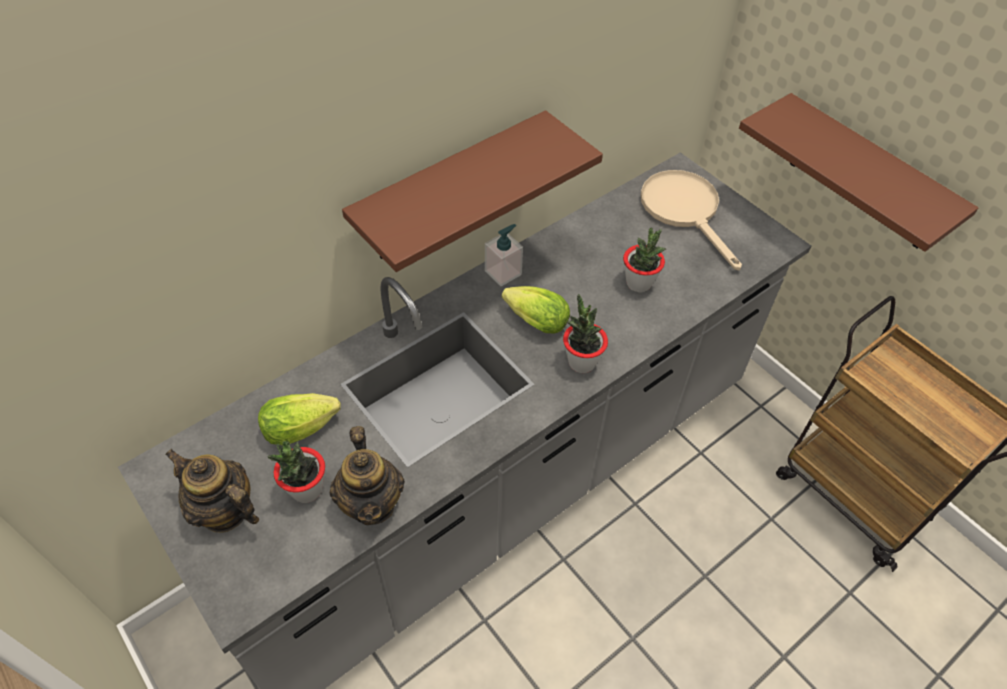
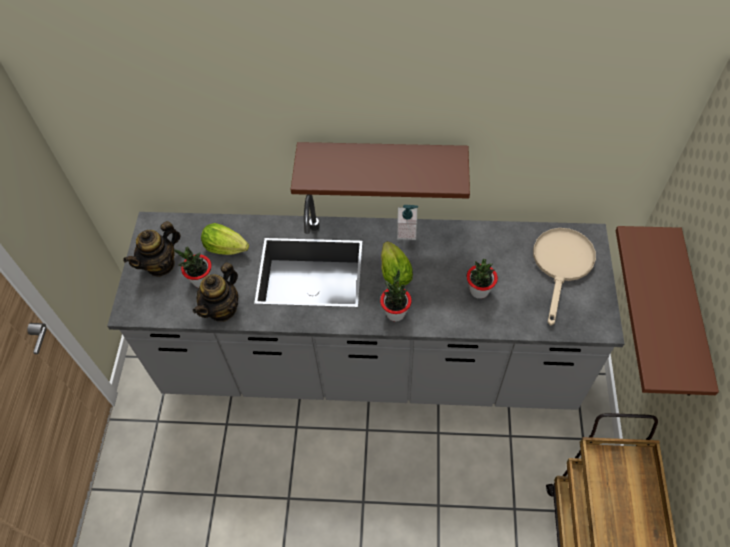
camera: 45 degrees right, 5 degrees up
(224, 511) = (161, 264): teapot -> teapot turned 120 degrees counterclockwise

